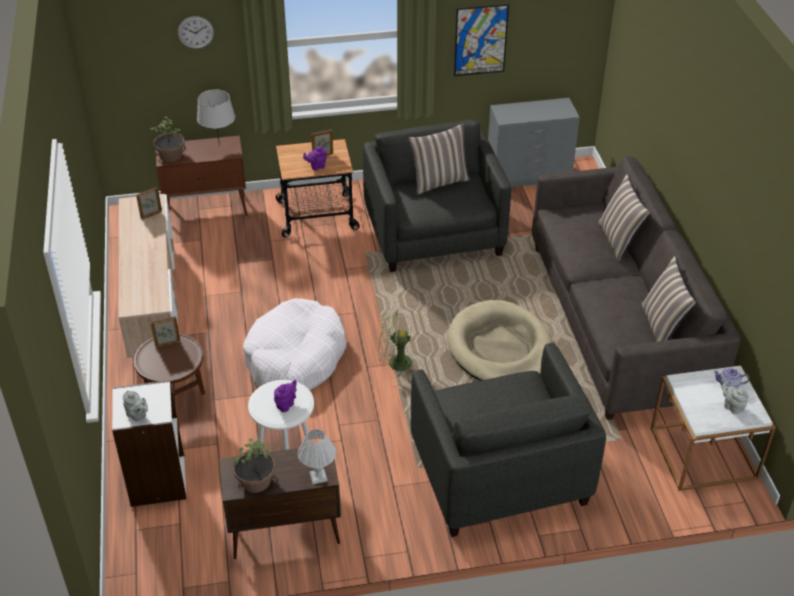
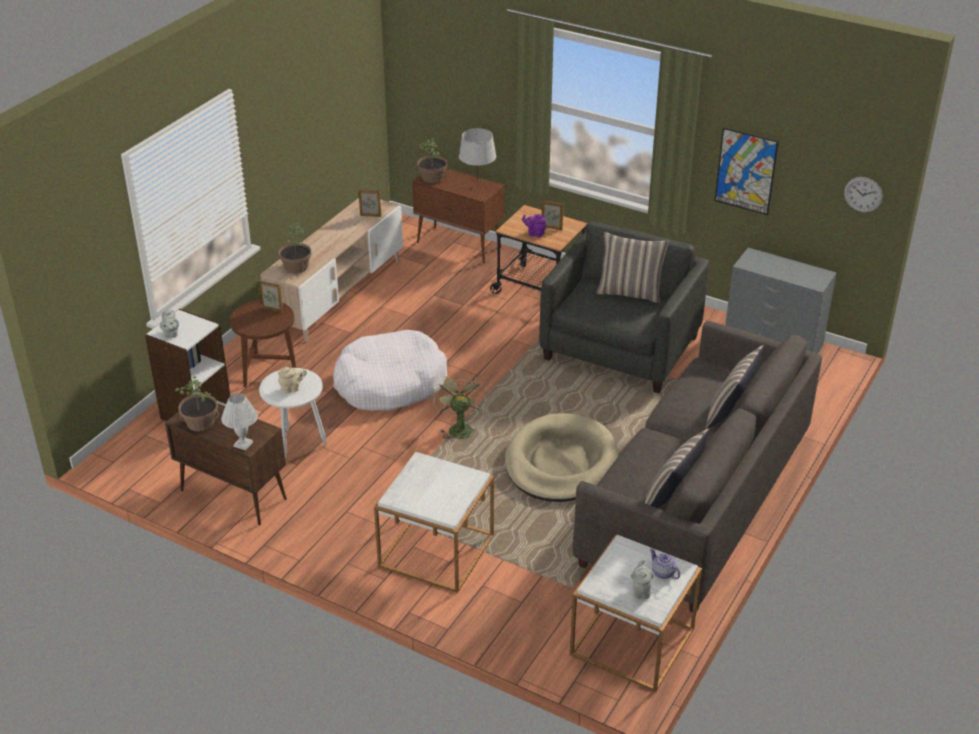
camera: 40 degrees right, 5 degrees down
(144, 294) = (296, 267): none -> potted plant
(195, 32) = (479, 68): wall clock -> wall clock (863, 194)
(286, 404) = (292, 388): purple teapot -> beige teapot
(394, 364) = (459, 428): green fan -> green fan turned 45 degrees clockwise
(498, 473) = (436, 550): grey armchair -> white side table

